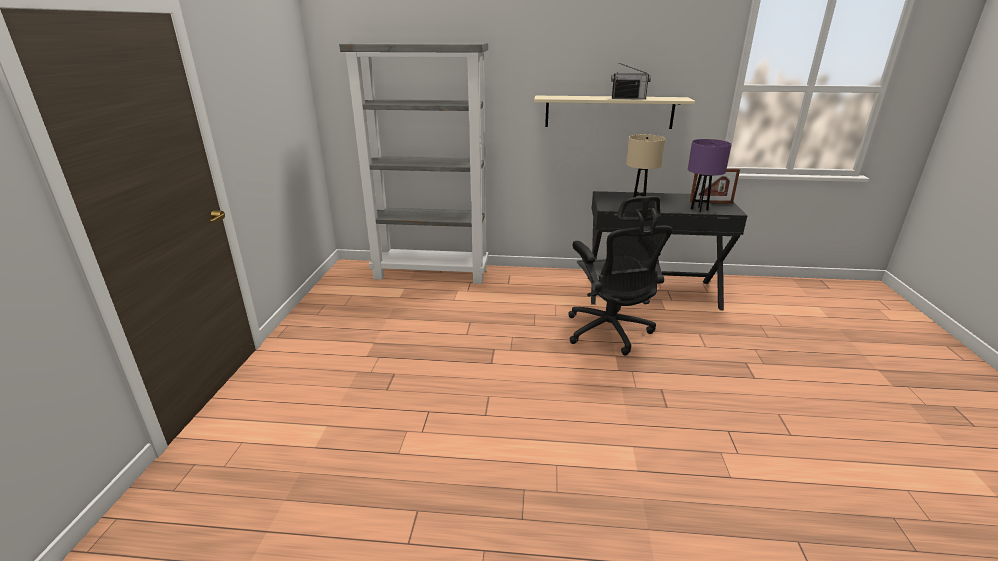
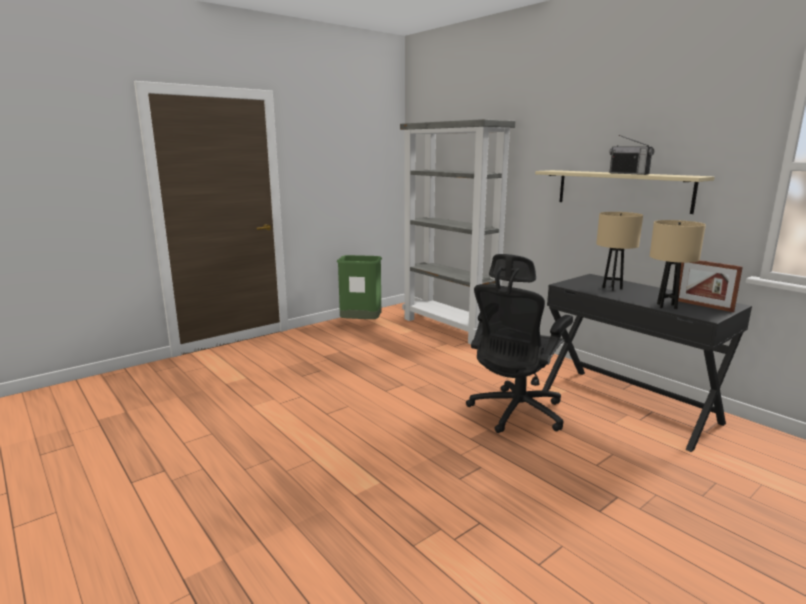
camera: 45 degrees right, 10 degrees down
(338, 301) = (361, 324): none -> green trash can
(699, 209) = (666, 306): purple table lamp -> beige table lamp

